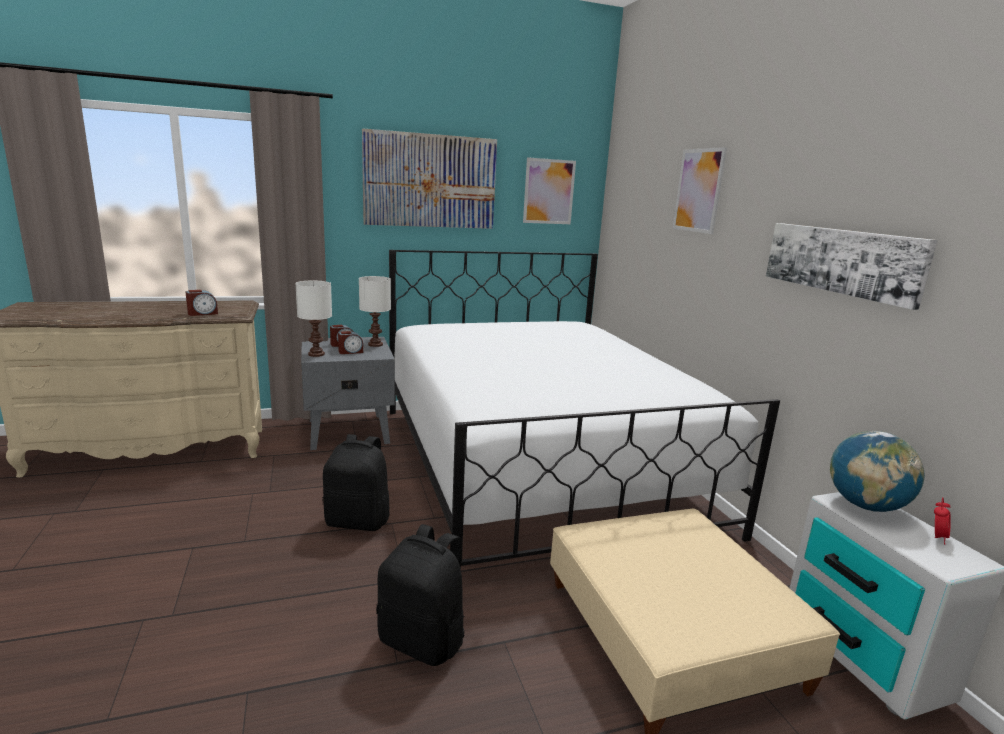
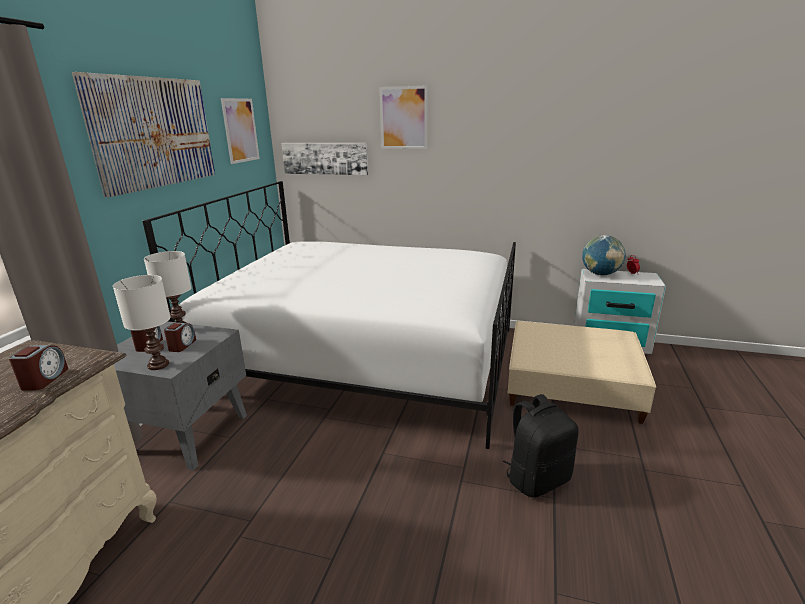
camera: 55 degrees left, 5 degrees up
(358, 521) = (363, 471): black backpack -> none
(841, 261) = (541, 153): picture -> picture (325, 158)

